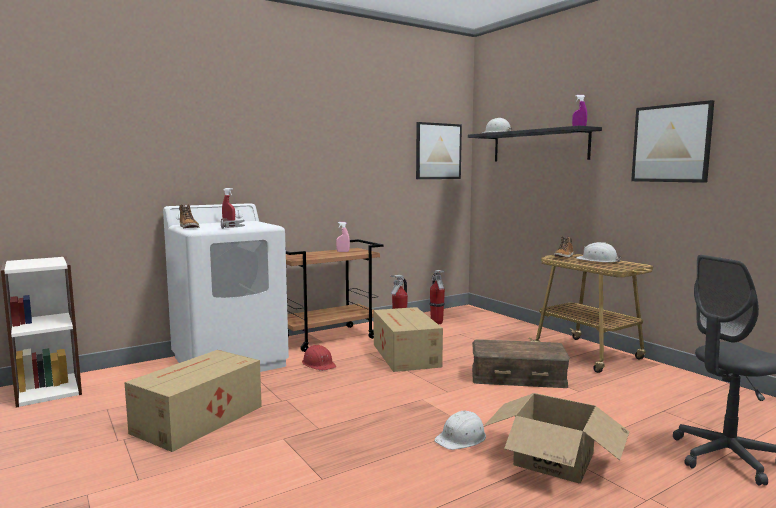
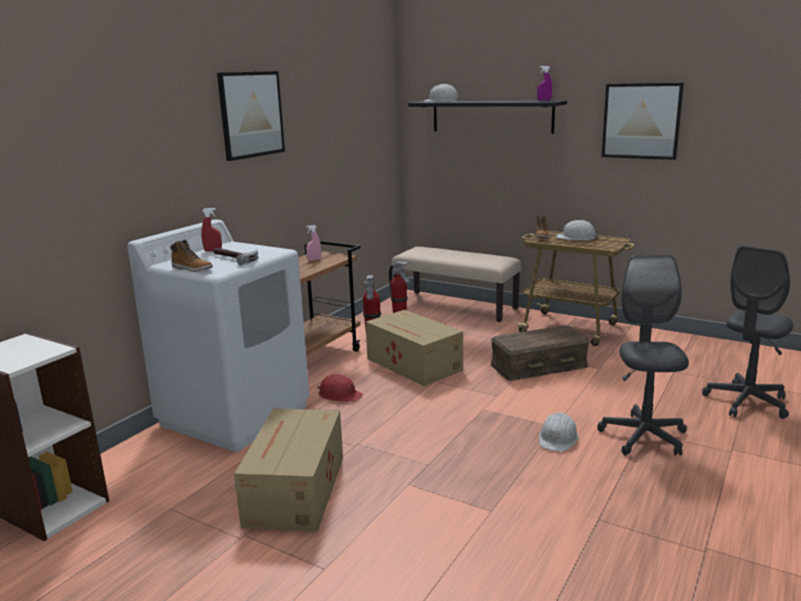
camera: 25 degrees left, 10 degrees up
(438, 151) = (373, 123): picture -> picture (251, 114)
(497, 321) = (456, 306): none -> beige bench
(554, 459) = (643, 437): cardboard box -> grey office chair

